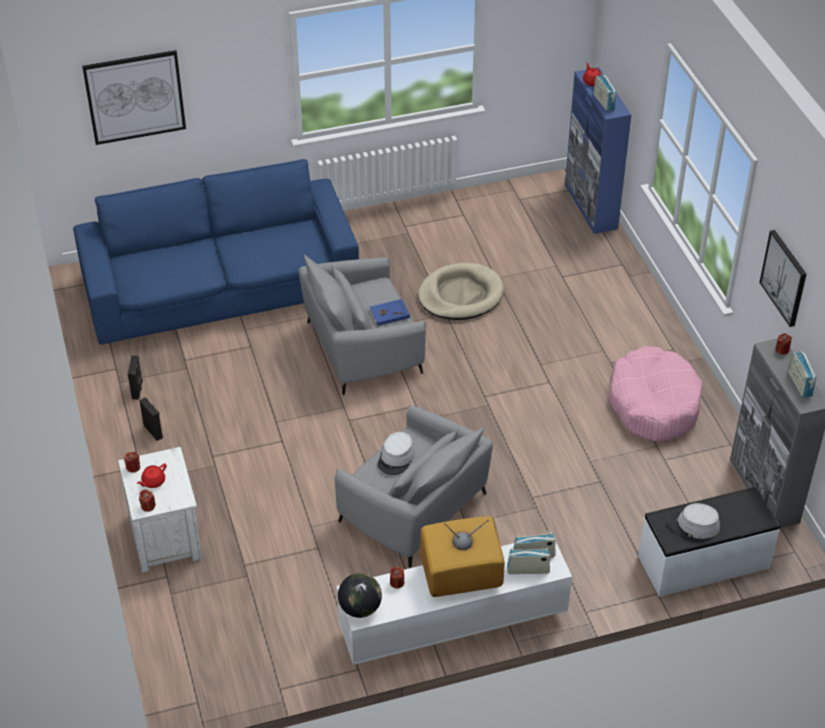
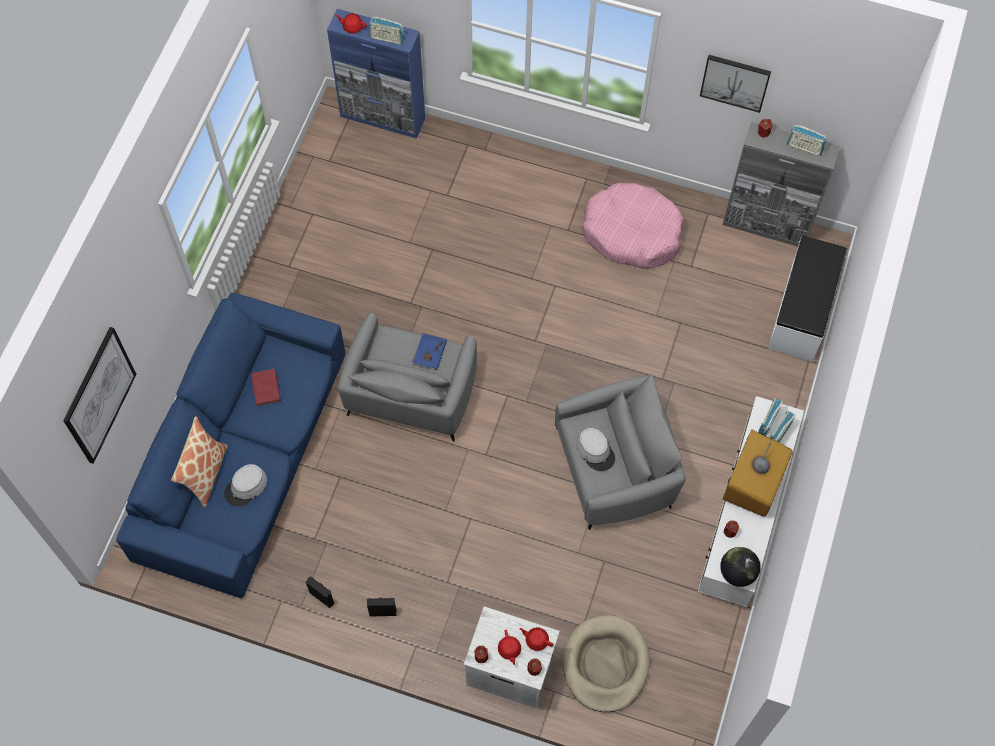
camera: 55 degrees left, 20 degrees up
(168, 246) = (205, 473): none -> pillow
(175, 494) = (536, 640): none -> red teapot
(266, 239) = (266, 389): none -> red book
(460, 295) = (408, 281): beige dog bed -> beige dog bed (605, 664)
(693, 525) = (810, 300): grey hat -> grey hat (246, 487)

